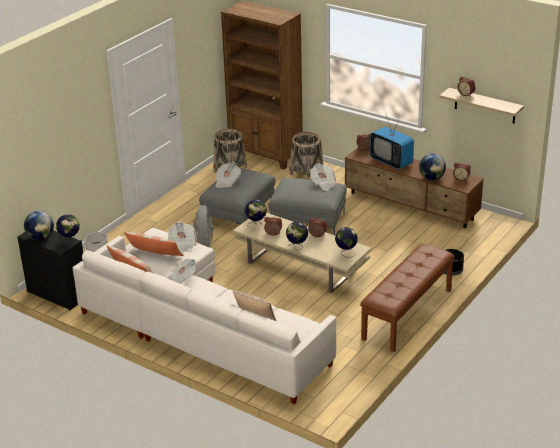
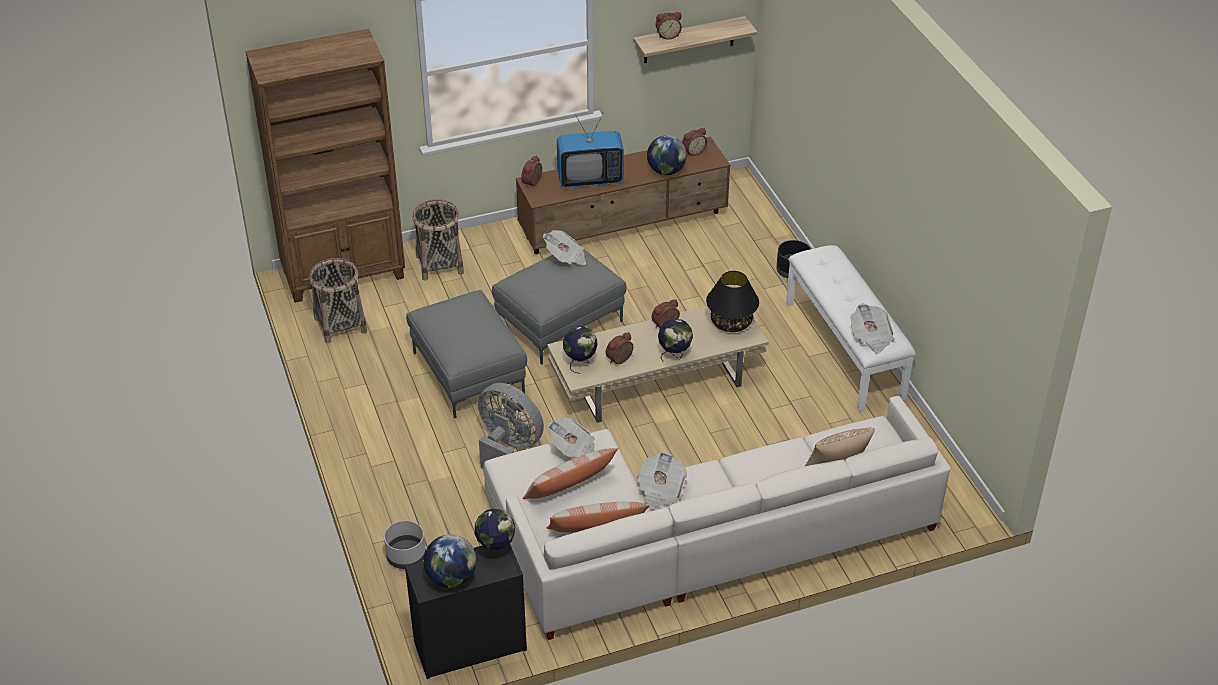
camera: 55 degrees left, 10 degrees up
(227, 182) = (458, 335): newspaper -> newspaper (871, 338)
(346, 253) = (731, 323): globe -> black table lamp
(408, 314) = (845, 350): brown bench -> white bench

